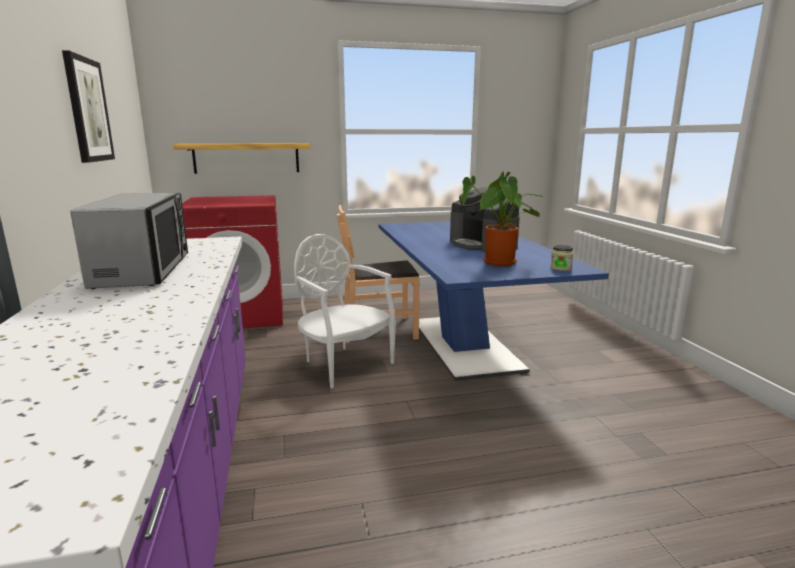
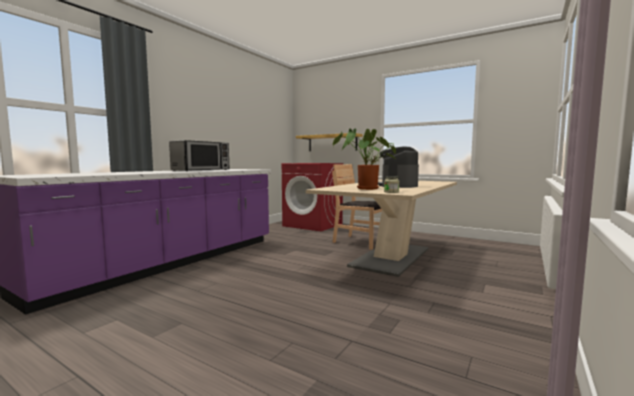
camera: 45 degrees right, 10 degrees down
(88, 110) = (240, 117): picture -> none
(344, 363) = (313, 248): white chair -> none
(464, 345) = (391, 257): blue dining table -> beige dining table

